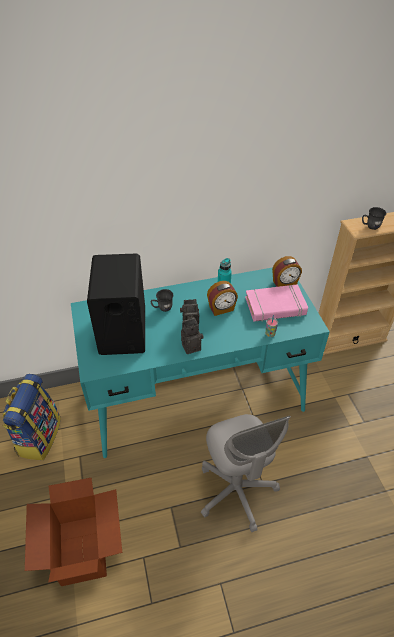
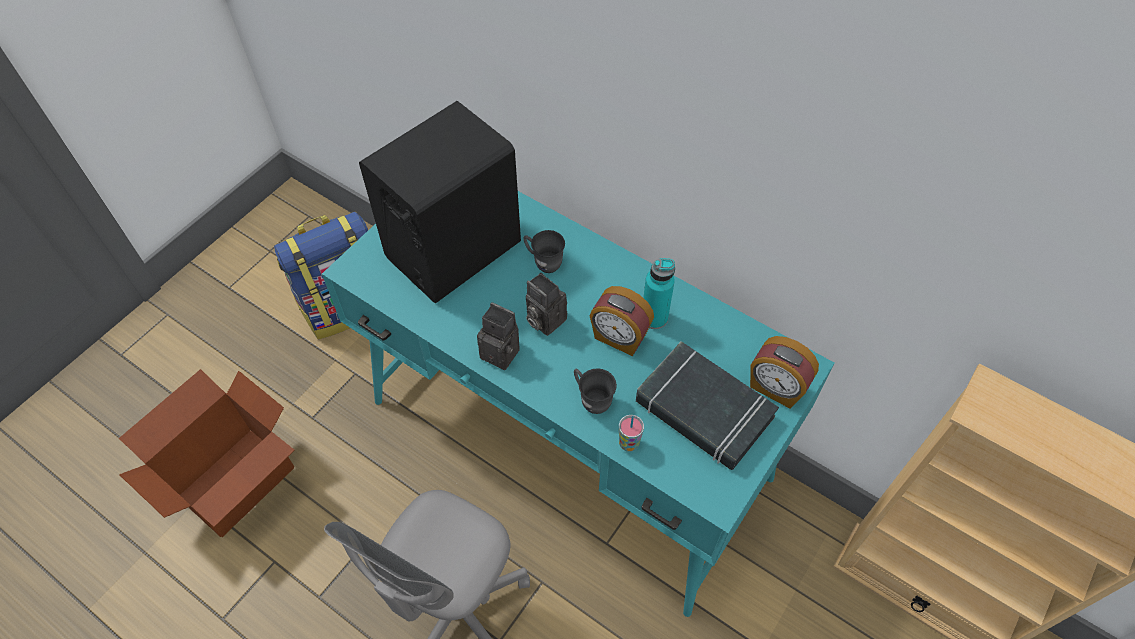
camera: 50 degrees right, 10 degrees up
(275, 306) = (703, 410): pink book -> black book
(370, 226) = (1021, 425): grey mug -> grey mug (591, 399)

